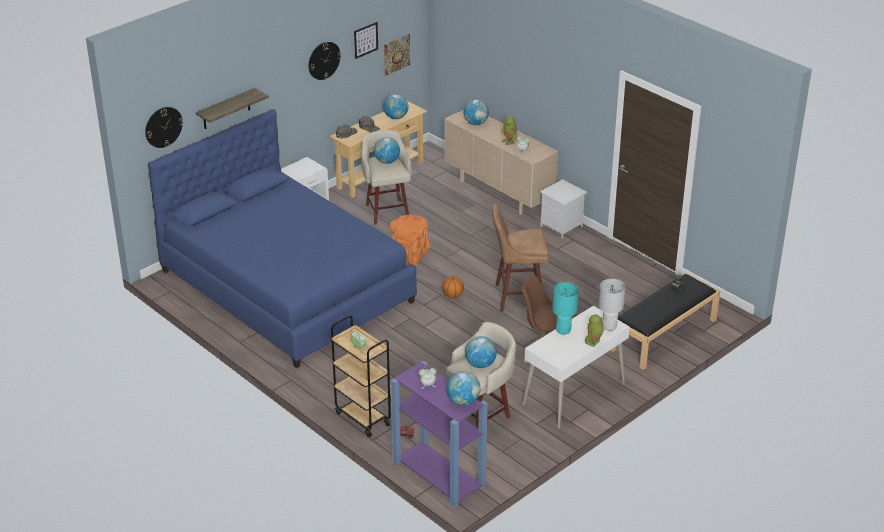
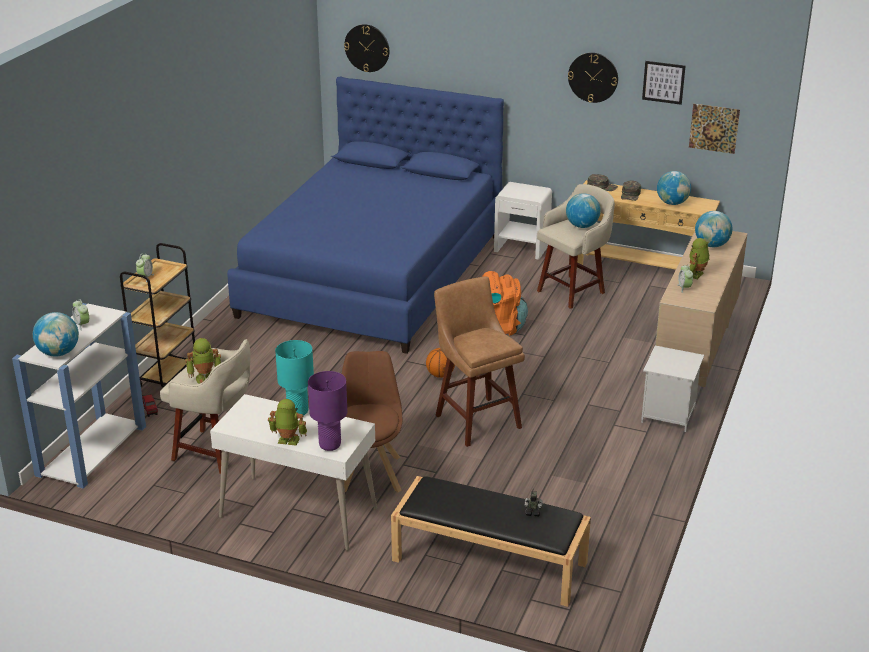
camera: 65 degrees right, 5 degrees down
(226, 109) = (447, 69): shelf -> none
(438, 473) = (93, 450): purple bookcase -> white bookcase
(480, 364) = (205, 378): globe -> toy robot
(609, 327) = (330, 446): grey table lamp -> purple table lamp

